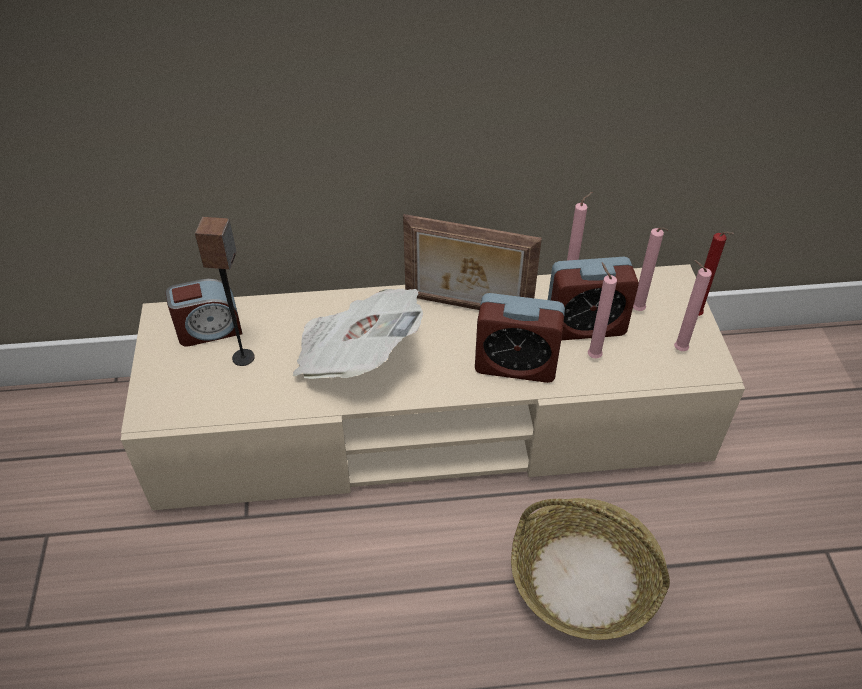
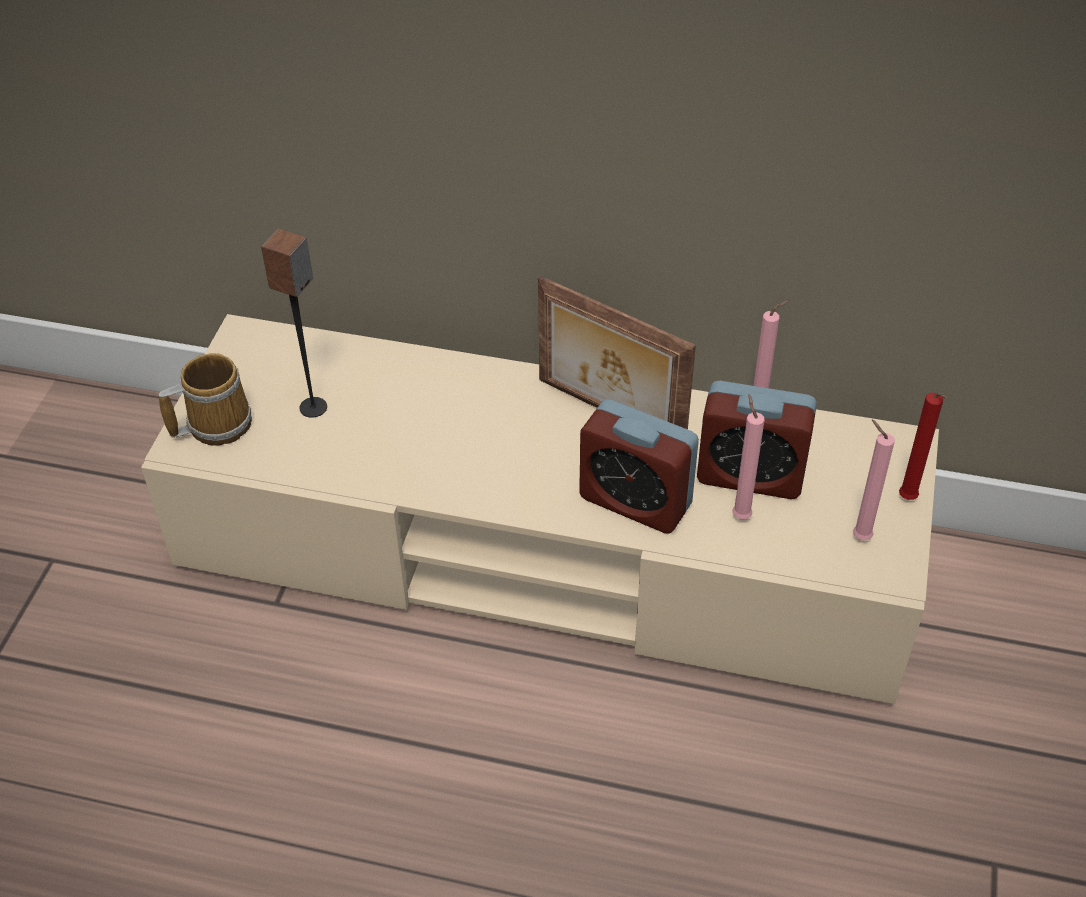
camera: 20 degrees right, 0 degrees up
(168, 389) = (215, 423): none -> mug
(209, 330) = (288, 364): alarm clock -> none
(356, 357) = (444, 440): newspaper -> none
(585, 580) = (651, 800): basket -> none
(639, 312) = (832, 475): pink candle -> none

